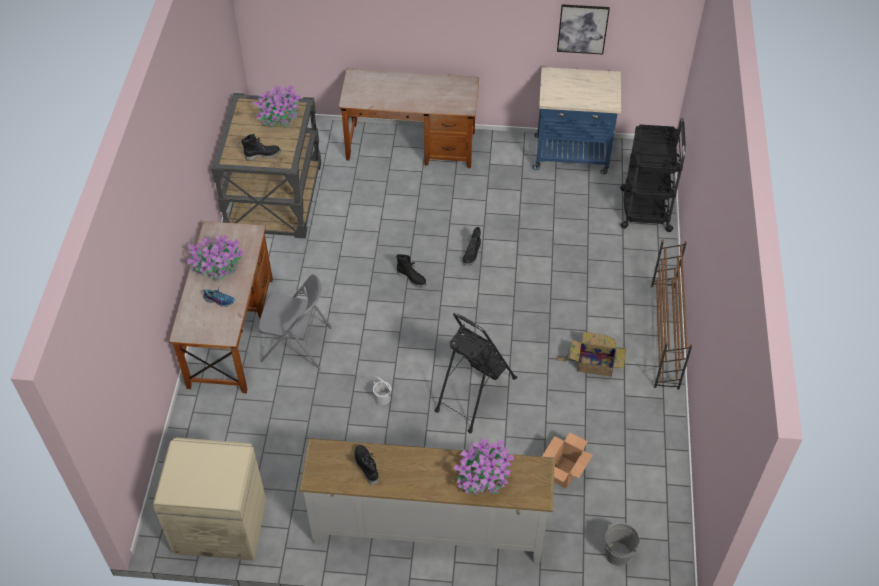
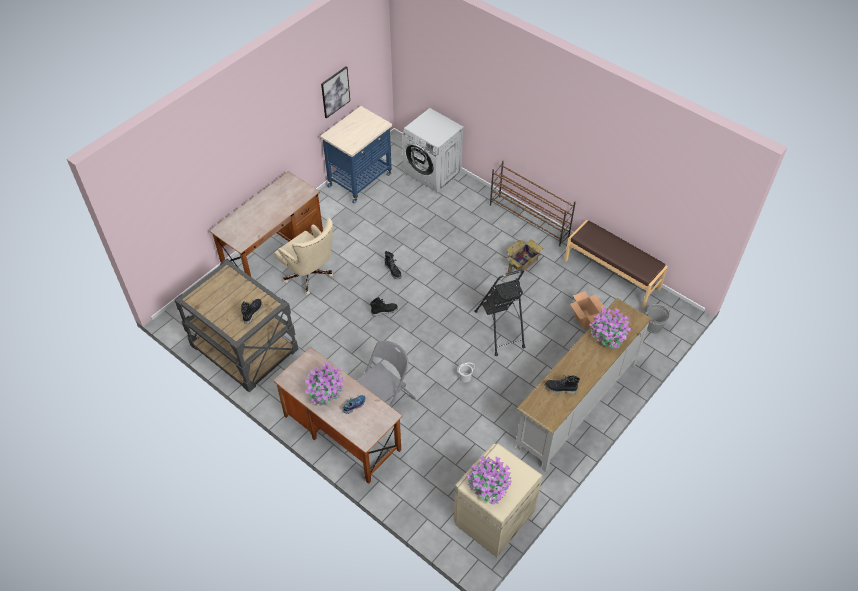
camera: 55 degrees left, 0 degrees up
(280, 117) = (226, 285): potted plant -> potted plant (488, 487)
(402, 193) = (310, 277): none -> beige office chair
(645, 209) = (433, 174): black cart -> white washing machine
(661, 465) = (612, 274): none -> brown bench

